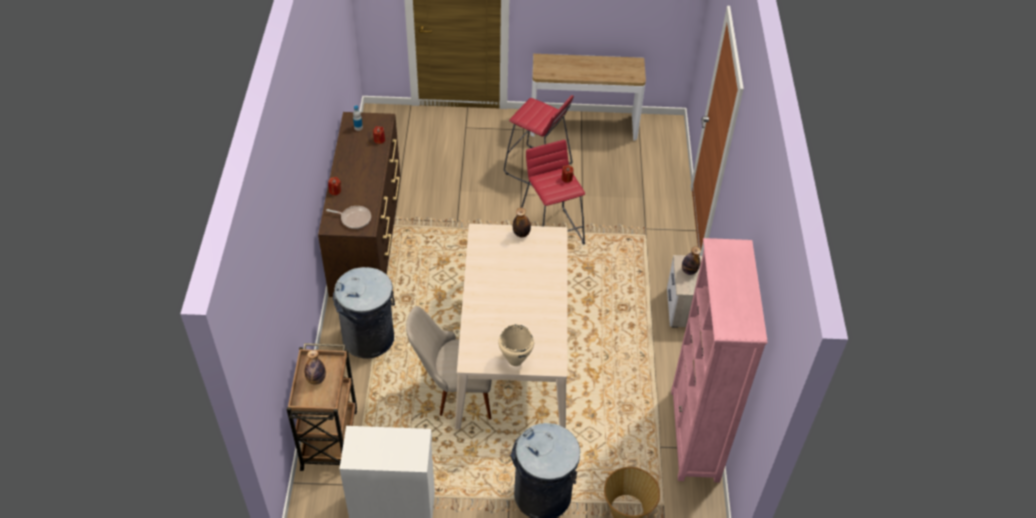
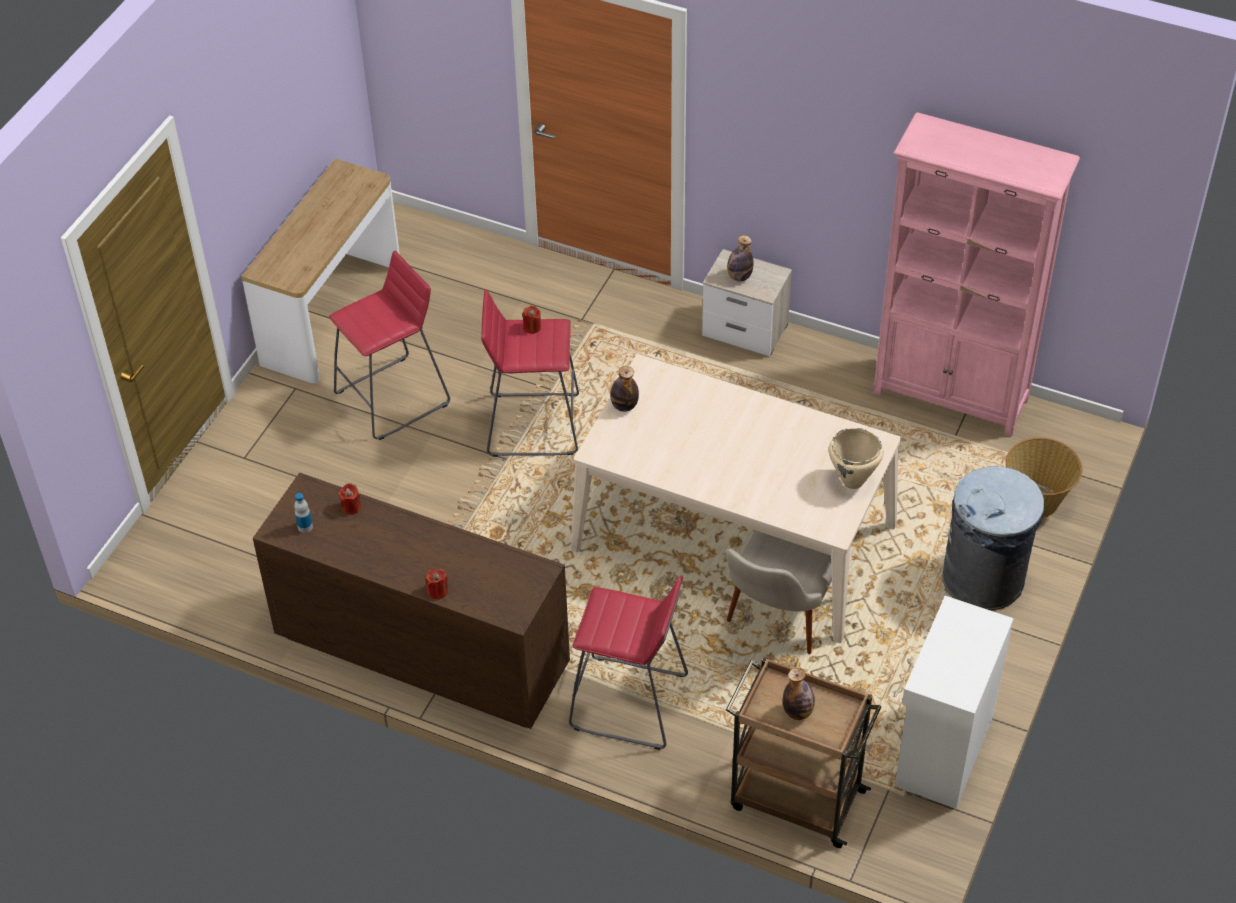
camera: 65 degrees left, 0 degrees up
(354, 219) = (512, 581): frying pan -> none
(369, 338) = (630, 703): grey trash can -> red stool

